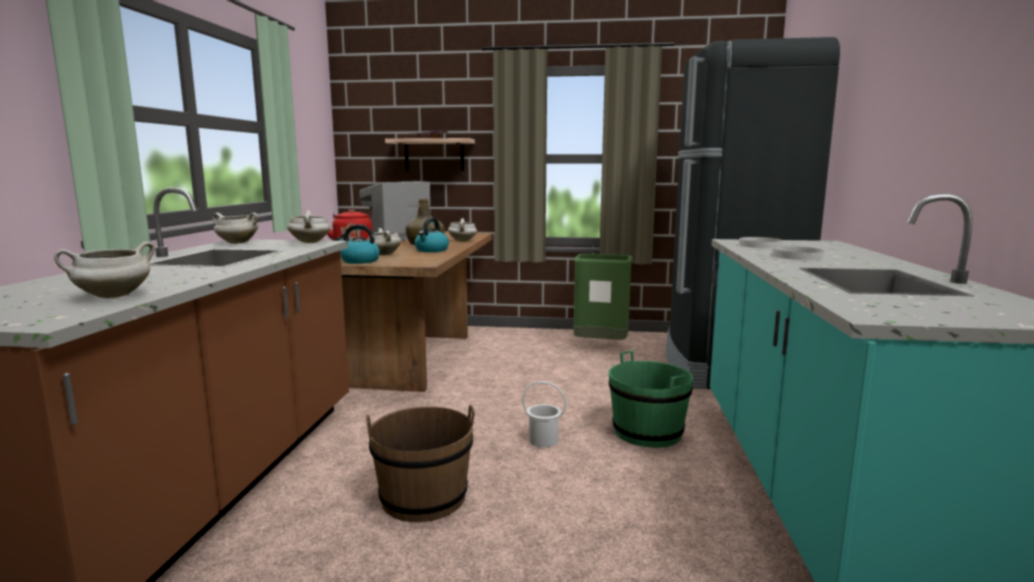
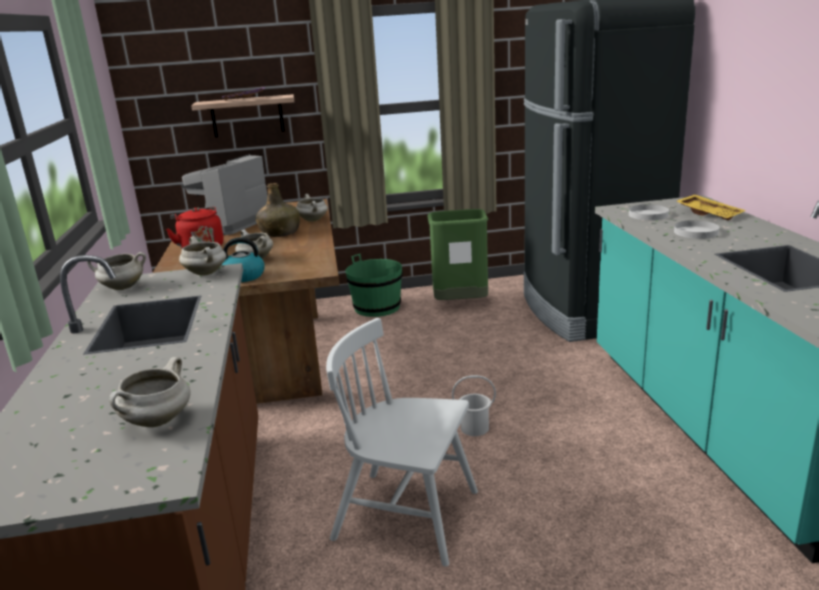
camera: 15 degrees left, 10 degrees up
(423, 498) = (407, 515): brown bucket -> white chair
(431, 250) = (299, 243): kettle -> none
(647, 432) = (560, 399): green bucket -> green bucket (377, 307)
(829, 249) = (709, 214): none -> yellow tray

